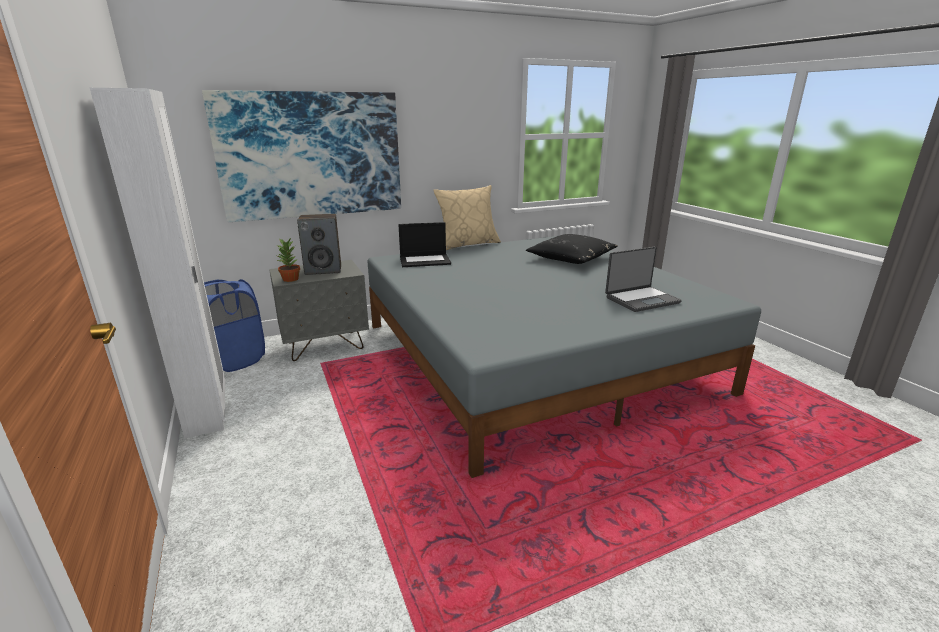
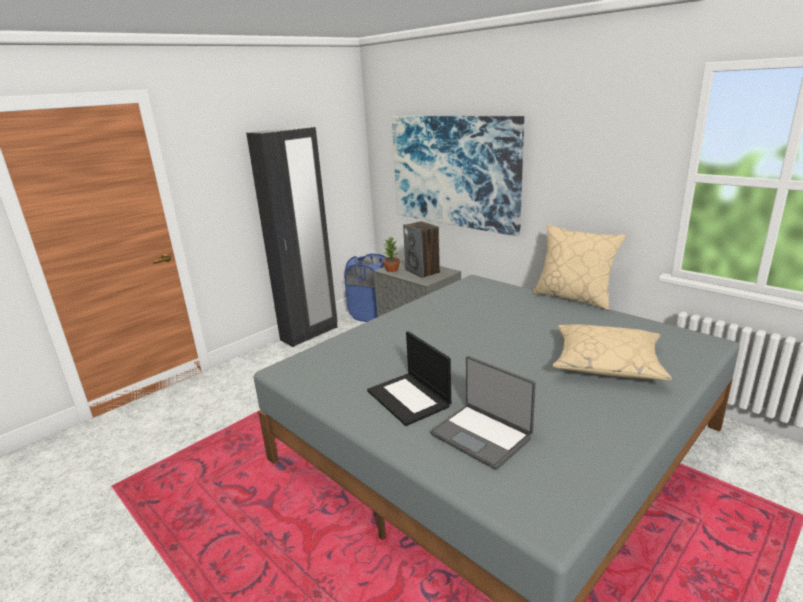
camera: 70 degrees right, 0 degrees up
(207, 410) = (309, 334): white wardrobe -> black wardrobe
(425, 260) = (488, 295): laptop -> laptop (409, 398)
(571, 258) = (607, 363): black pillow -> beige pillow

